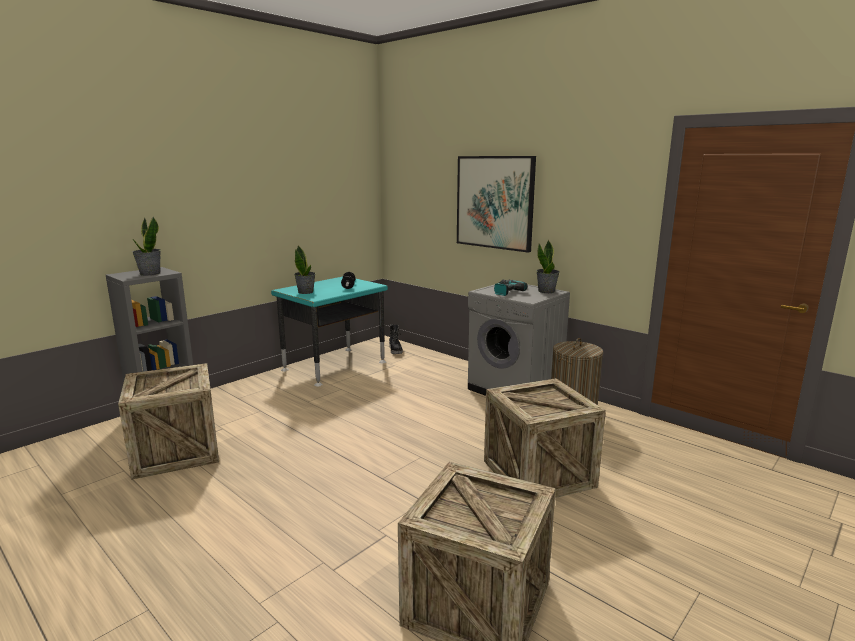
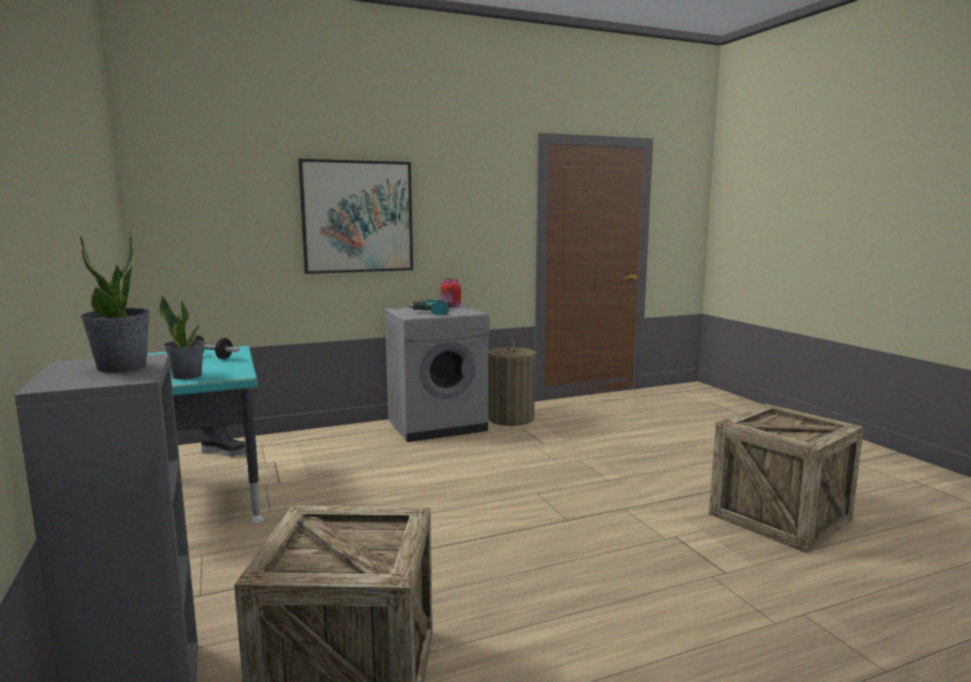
camera: 65 degrees left, 5 degrees down
(538, 473) = (605, 455): crate -> none
(546, 291) = (451, 306): potted plant -> red jar

